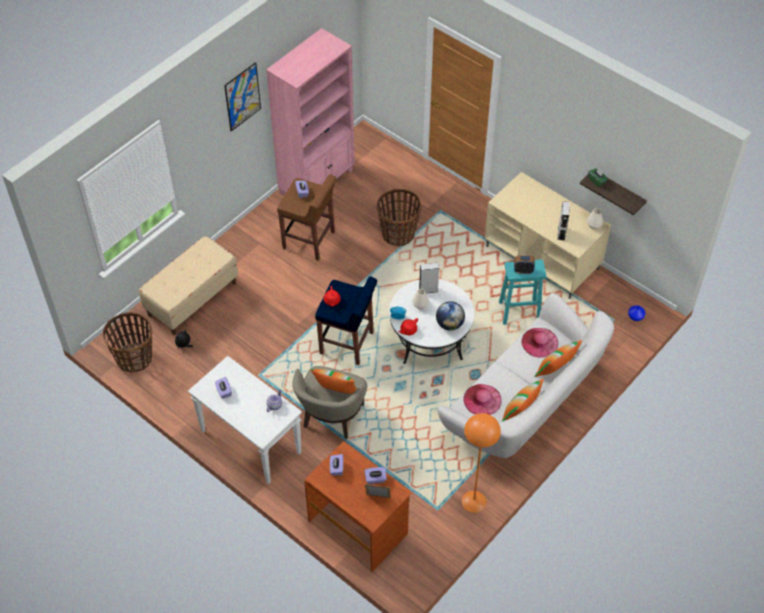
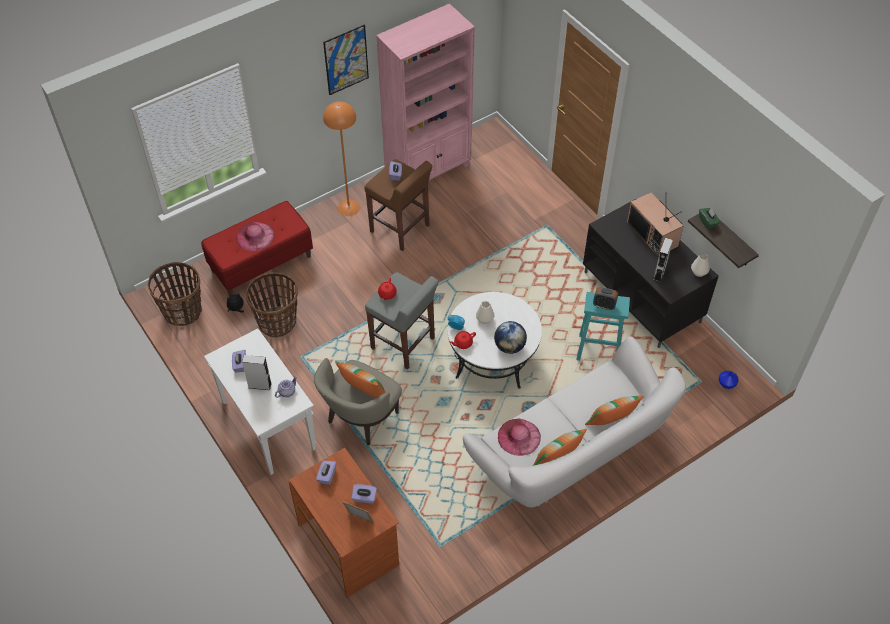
camera: 15 degrees right, 0 degrees up
(192, 299) = (261, 263): beige bench -> red bench
(347, 343) = (403, 344): blue stool -> grey stool
(398, 234) = (495, 240): basket -> basket (277, 322)
(428, 290) = (498, 305): grey speaker -> grey speaker (259, 385)
(473, 501) = (482, 547): orange floor lamp -> orange floor lamp (348, 208)
(539, 342) = (603, 388): pink hat -> pink hat (255, 236)
(543, 257) = (643, 297): beige tv stand -> black tv stand
(546, 200) = (653, 234): none -> television

